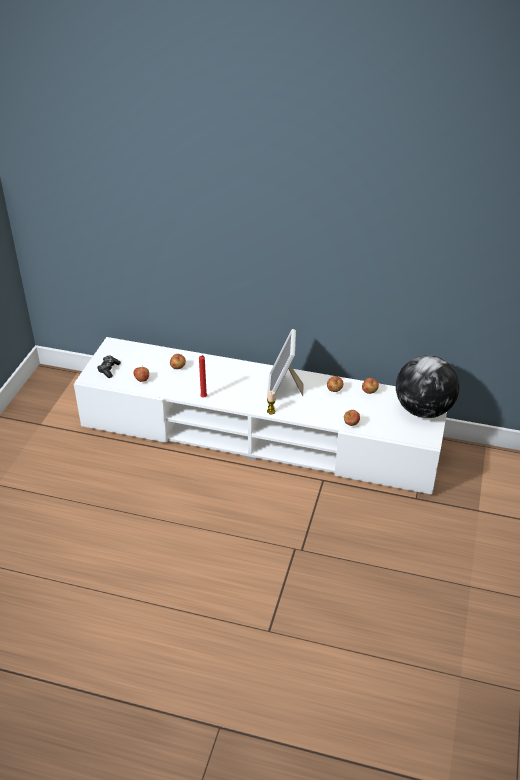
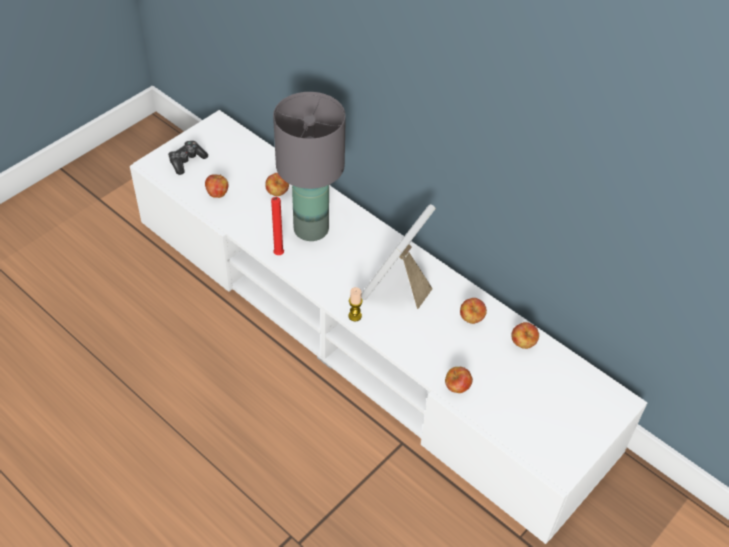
camera: 25 degrees right, 10 degrees up
(212, 378) = (310, 228): none -> grey table lamp
(423, 410) = (586, 411): globe -> none

